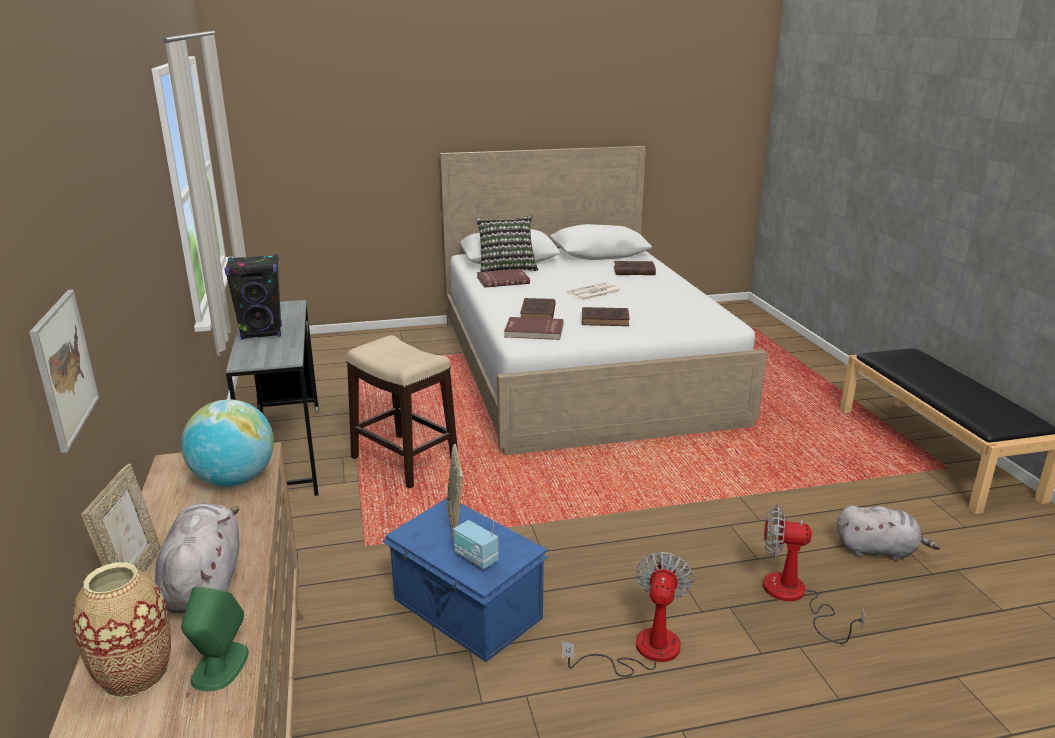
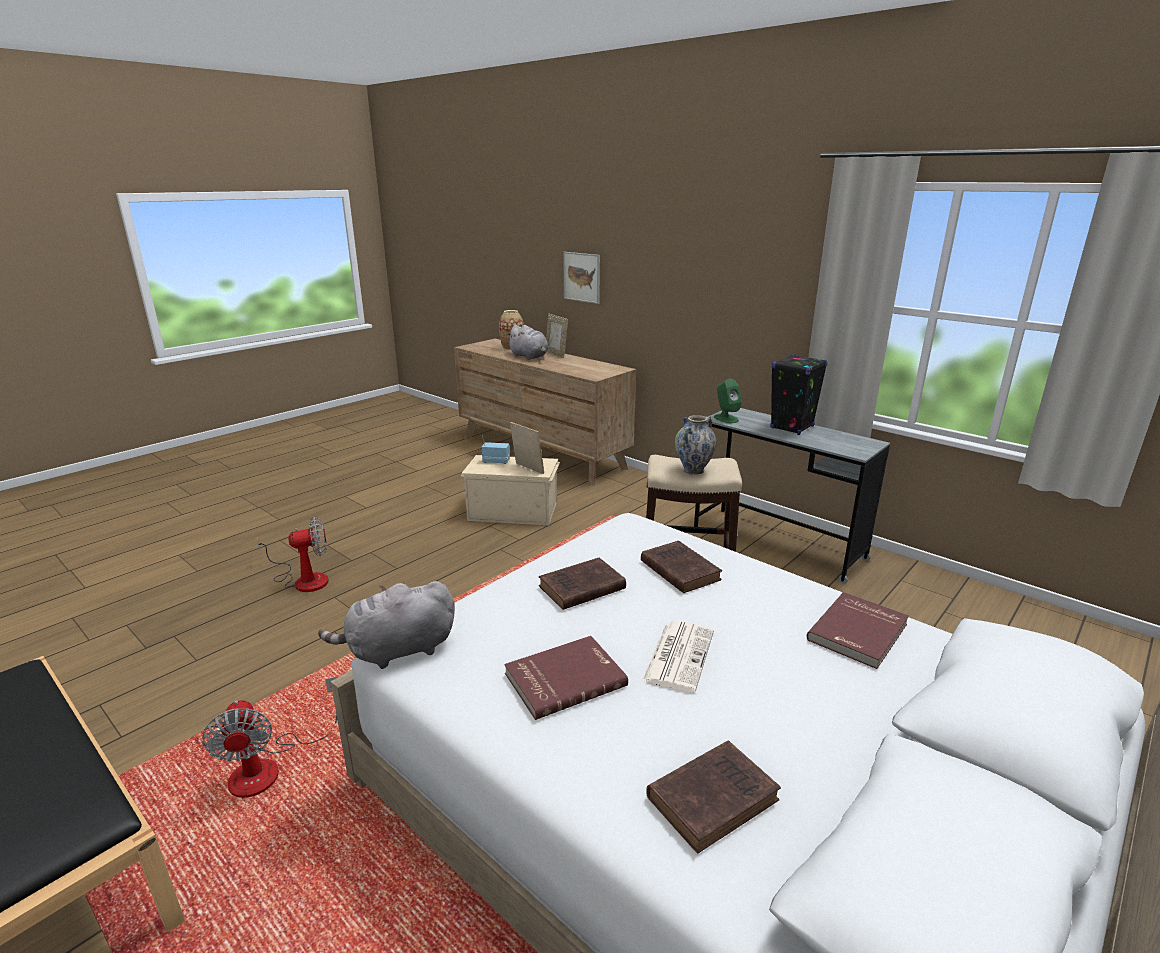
camera: 145 degrees right, 0 degrees up
(220, 667) = (492, 351): green speaker -> green speaker (726, 418)
(234, 480) = (582, 370): globe -> none
(405, 351) = (693, 470): none -> vase
(466, 610) = (512, 511): blue storage box -> beige storage box
(506, 268) = (932, 678): pillow -> none
(534, 331) = (636, 538): red book -> red book (564, 678)
(642, 651) = (400, 525): fan -> fan (270, 767)
(878, 550) = (218, 640): grey plush toy -> grey plush toy (397, 651)

